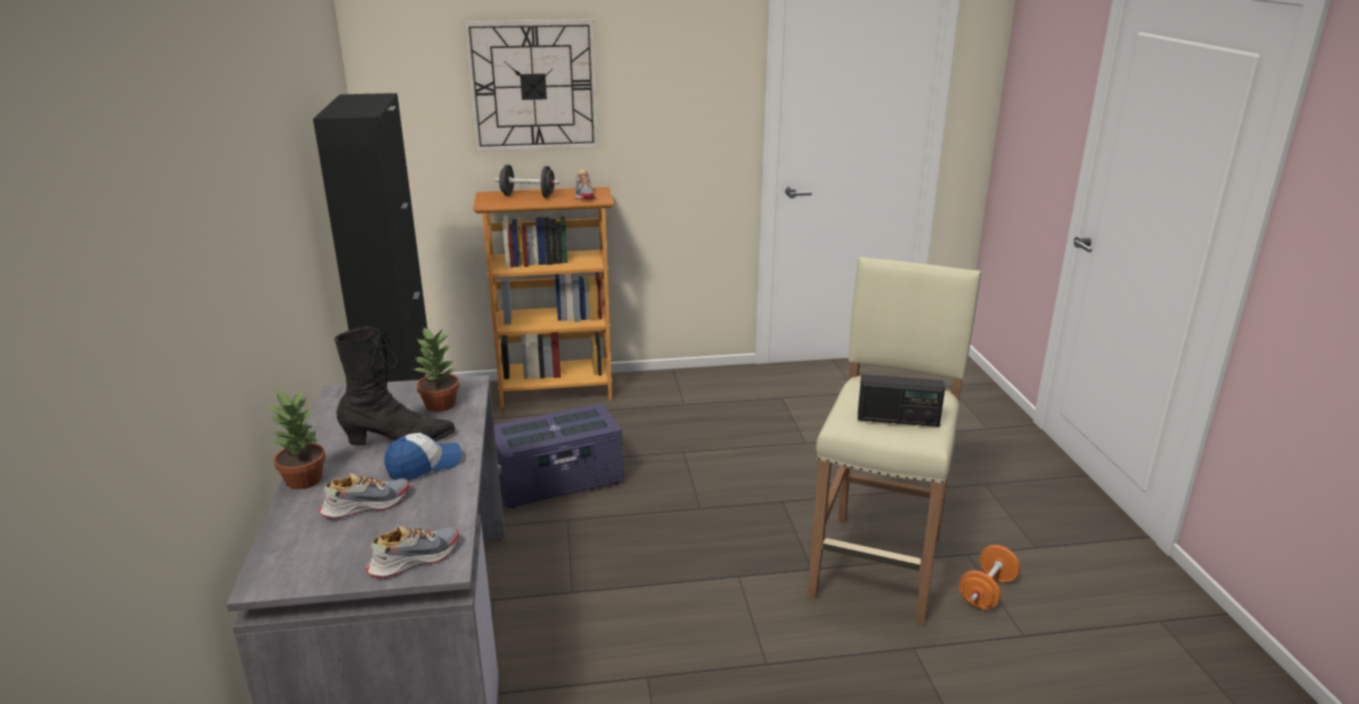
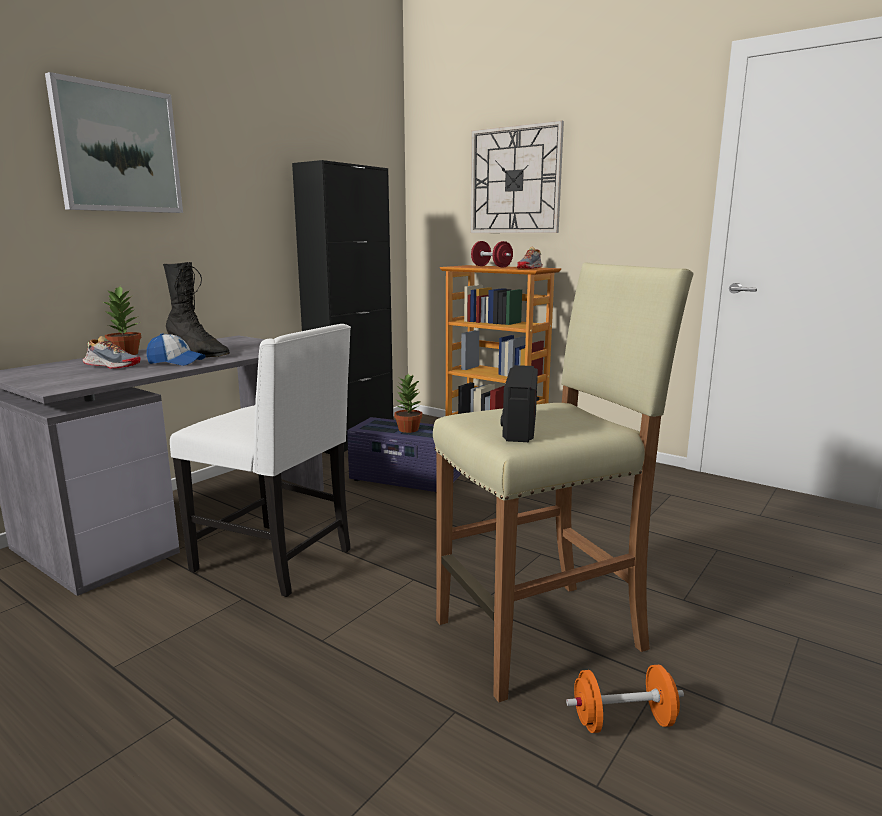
camera: 45 degrees right, 10 degrees down
(224, 192) = (118, 149): none -> picture
(414, 559) = (58, 383): shoe -> none
(440, 405) = (257, 349): potted plant -> potted plant (408, 429)
(528, 196) = (491, 266): black dumbbell -> red dumbbell
(606, 628) = (277, 560): none -> white chair
(898, 419) = (519, 427): radio -> radio turned 45 degrees clockwise

